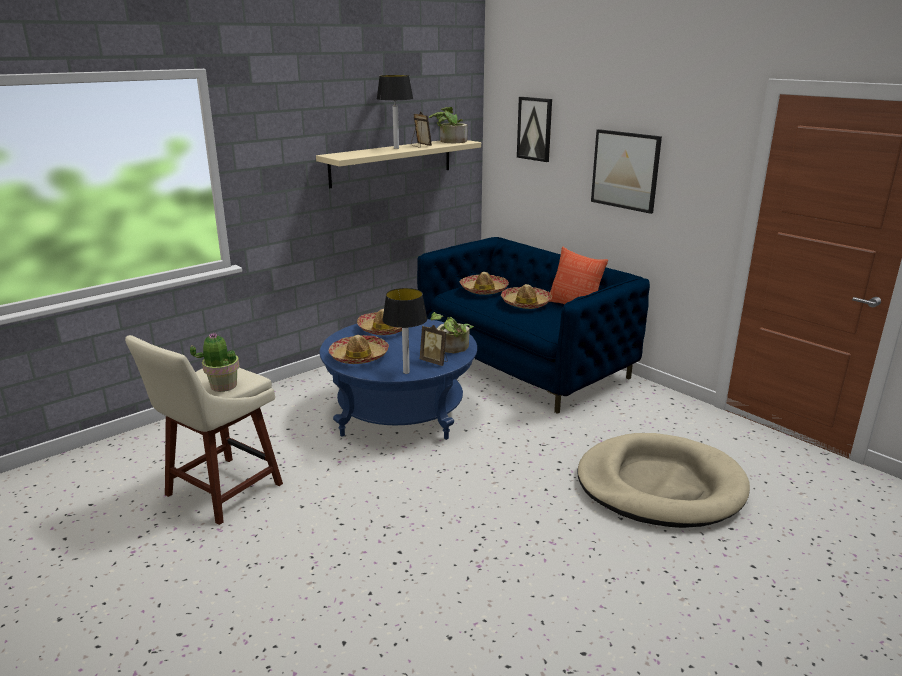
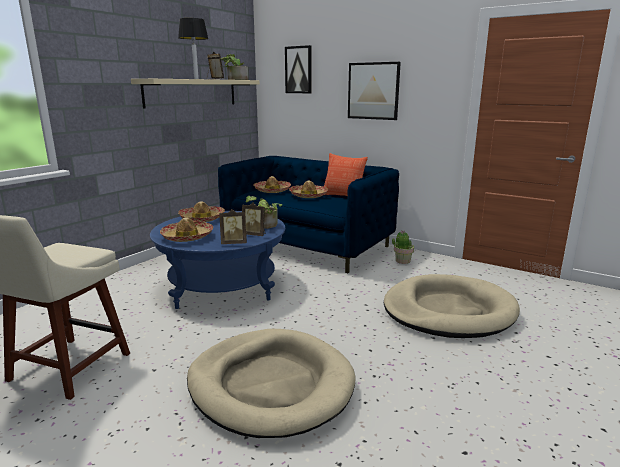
camera: 15 degrees left, 5 degrees down
(223, 386) = (66, 259): potted plant -> potted plant (402, 261)
(406, 372) = (234, 243): table lamp -> picture frame
(412, 543) = (270, 385): none -> beige dog bed

